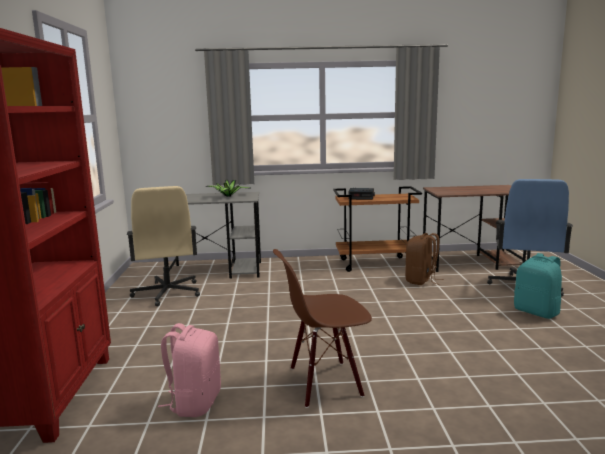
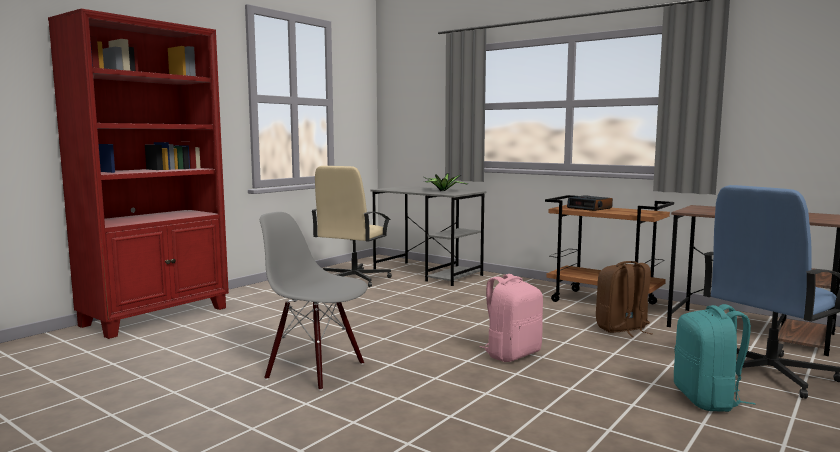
camera: 40 degrees right, 5 degrees down
(194, 403) = (211, 348): pink backpack -> pink backpack (512, 354)
(324, 383) = (316, 370): brown chair -> grey chair

